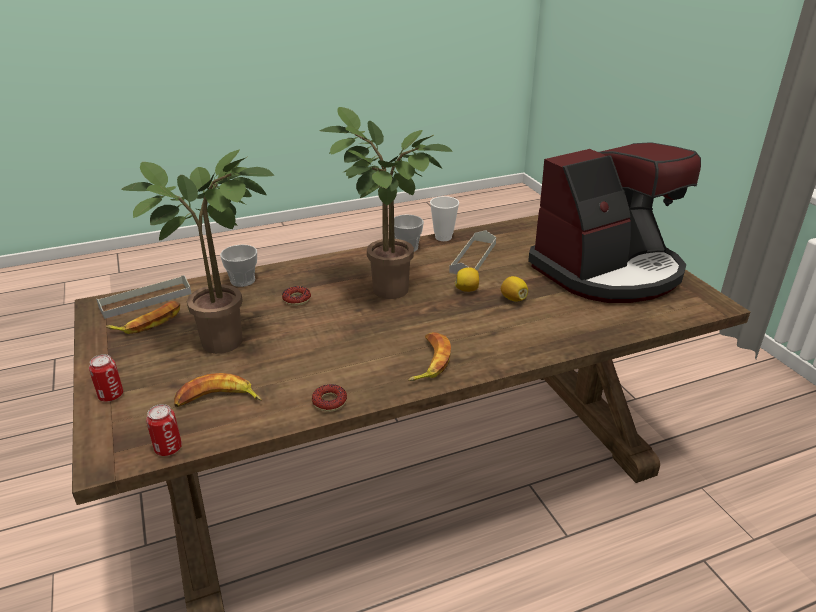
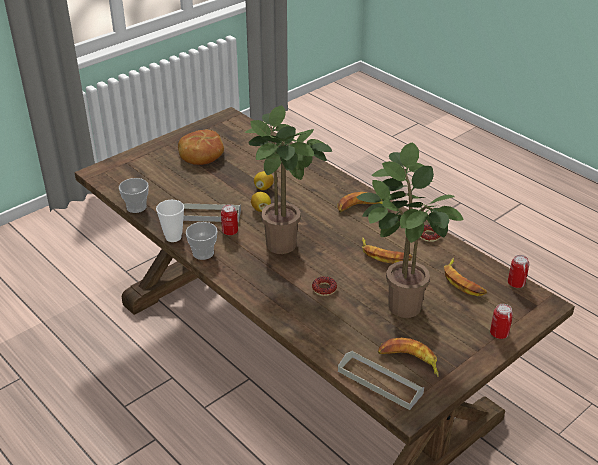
camera: 110 degrees left, 5 degrees up
(243, 280) = (312, 332): cup -> cup (136, 207)
(319, 352) = (384, 255): none -> banana
(434, 265) = (230, 231): none -> can
(608, 271) = (201, 154): coffee machine -> bread

